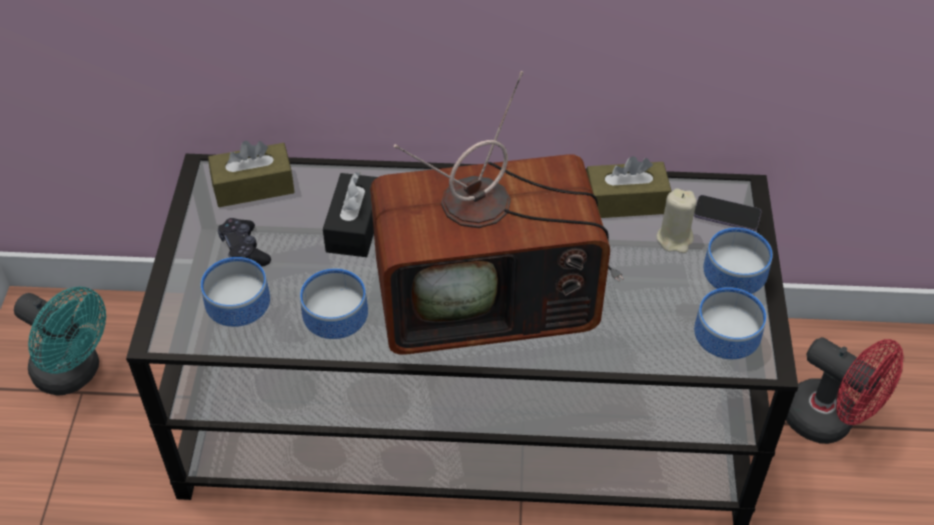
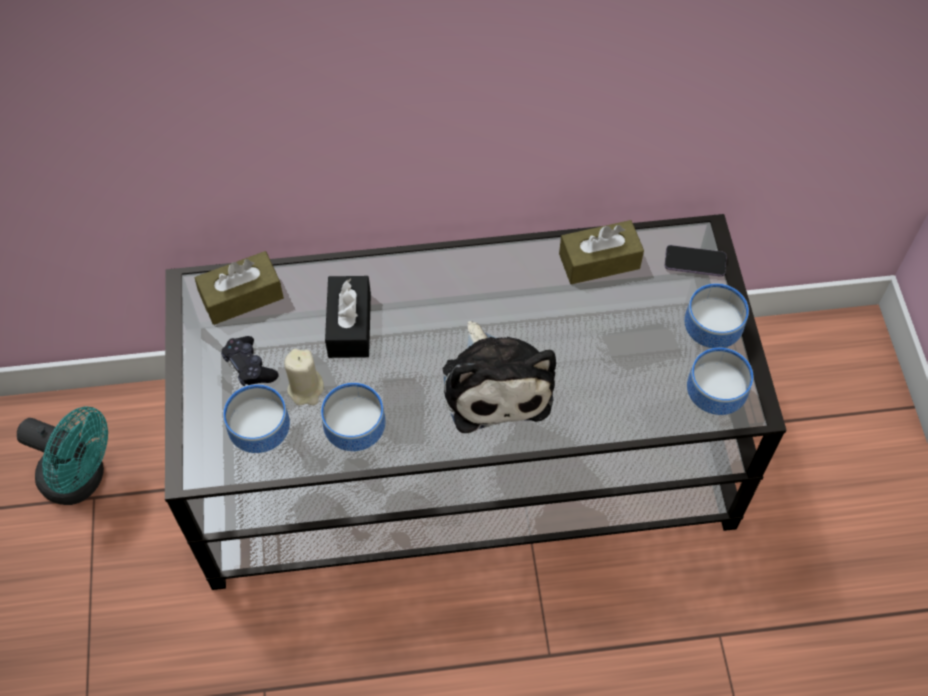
camera: 10 degrees left, 10 degrees up
(492, 299) = (495, 384): television -> plush toy
(675, 239) = (651, 294): beige candle -> beige candle (306, 389)
(829, 422) = (793, 417): red fan -> none

